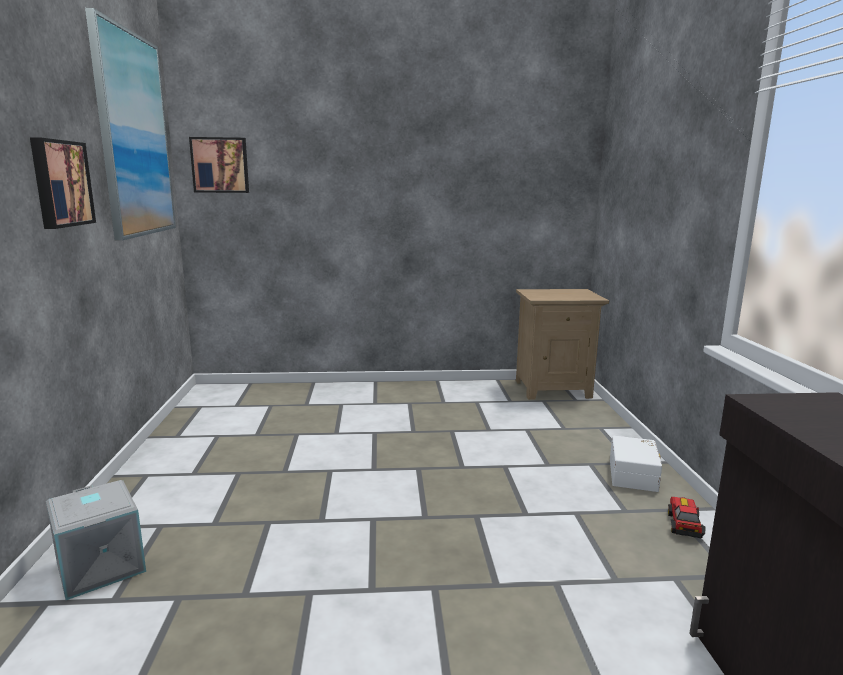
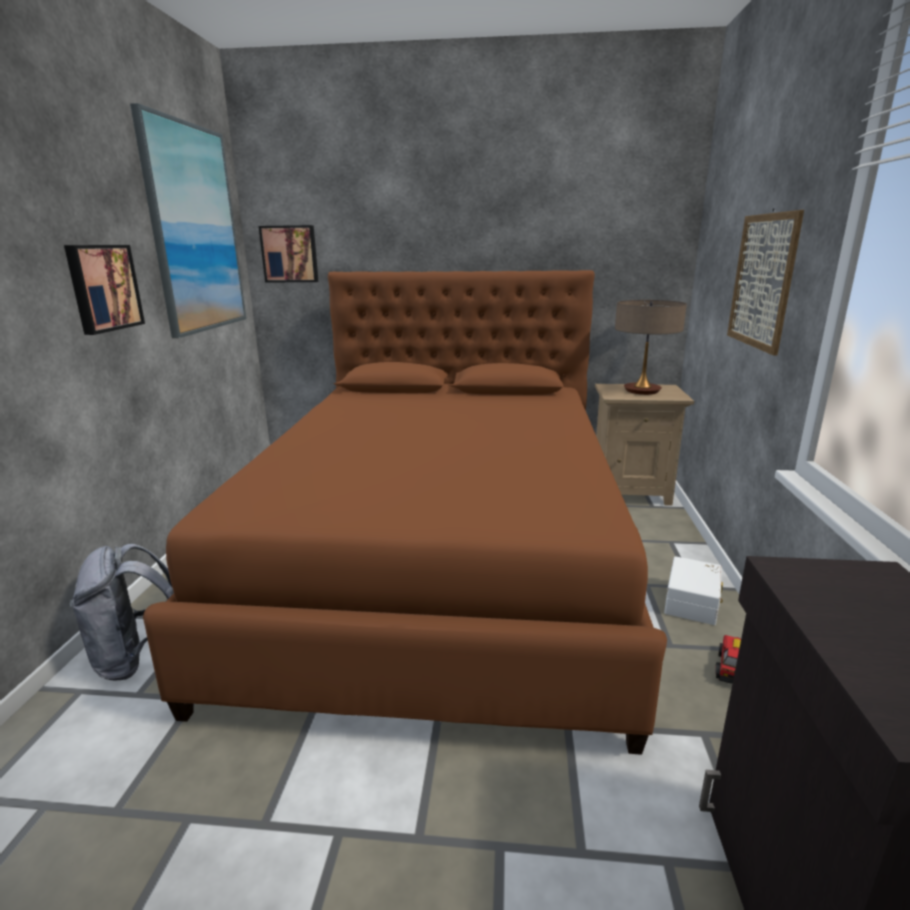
camera: 10 degrees right, 5 degrees up
(103, 566) = (138, 658): grey storage box -> grey backpack
(395, 456) = (441, 561): none -> brown bed
(560, 293) = (641, 391): none -> table lamp
(673, 187) = (763, 278): none -> picture

